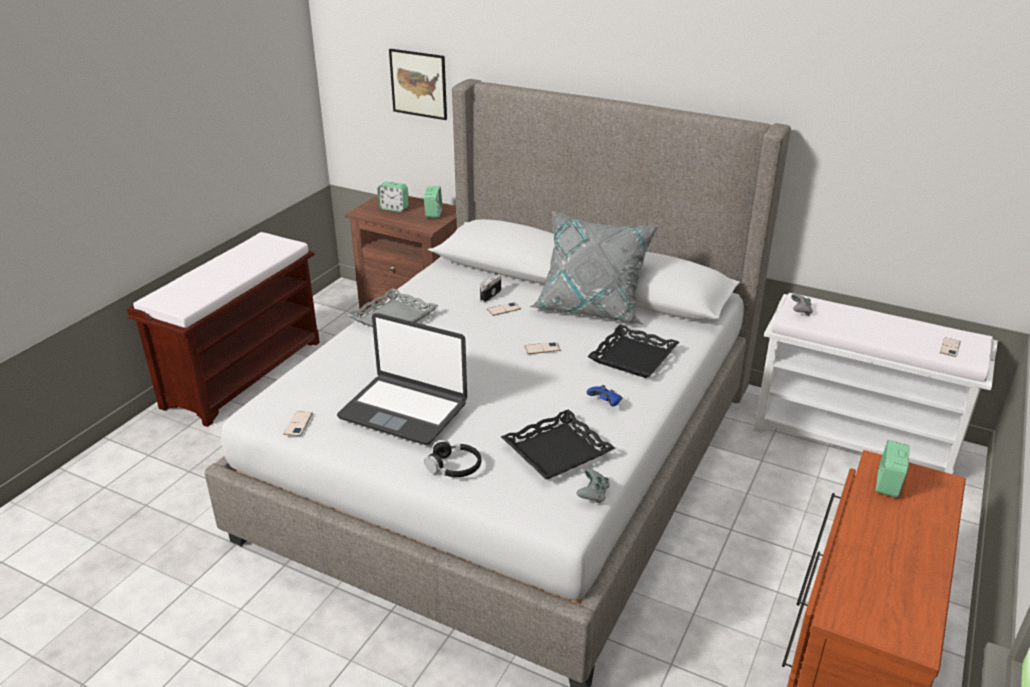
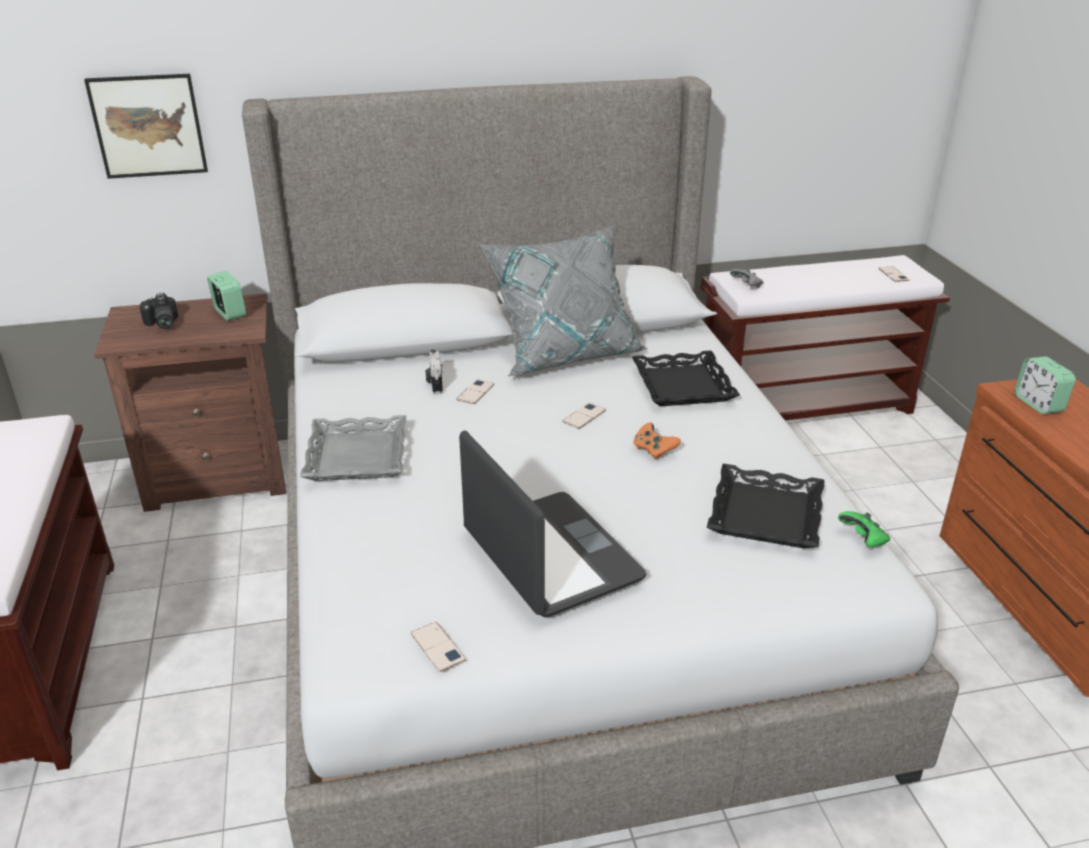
camera: 40 degrees left, 0 degrees up
(394, 208) = (161, 324): alarm clock -> camera
(404, 410) = (549, 556): laptop -> laptop turned 105 degrees counterclockwise
(454, 467) = (699, 589): black headphones -> none
(551, 385) = (653, 450): none -> orange game controller
(593, 495) = (863, 540): grey game controller -> green game controller
(605, 403) = (730, 443): blue game controller -> none
(855, 437) = (805, 405): white bench -> brown bench

